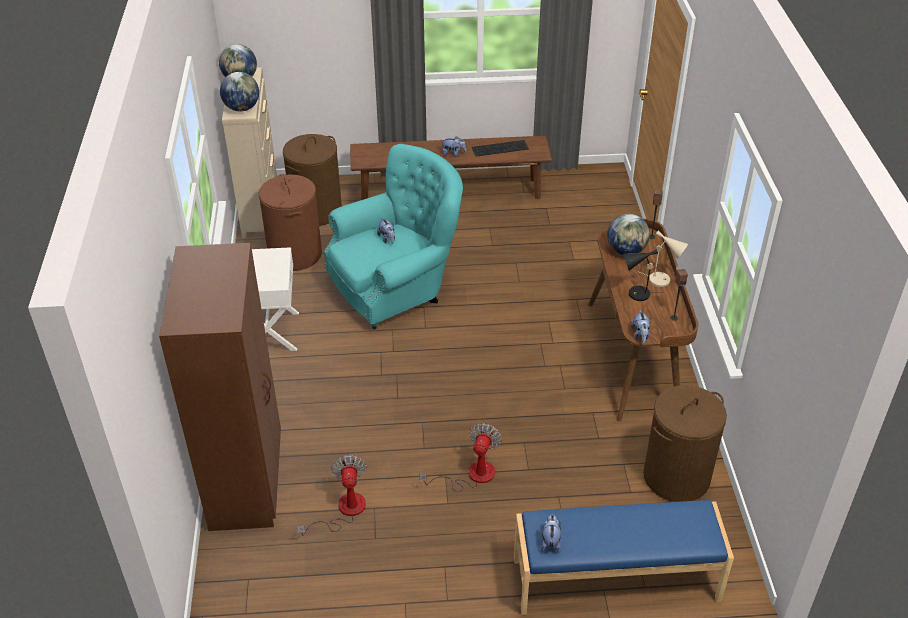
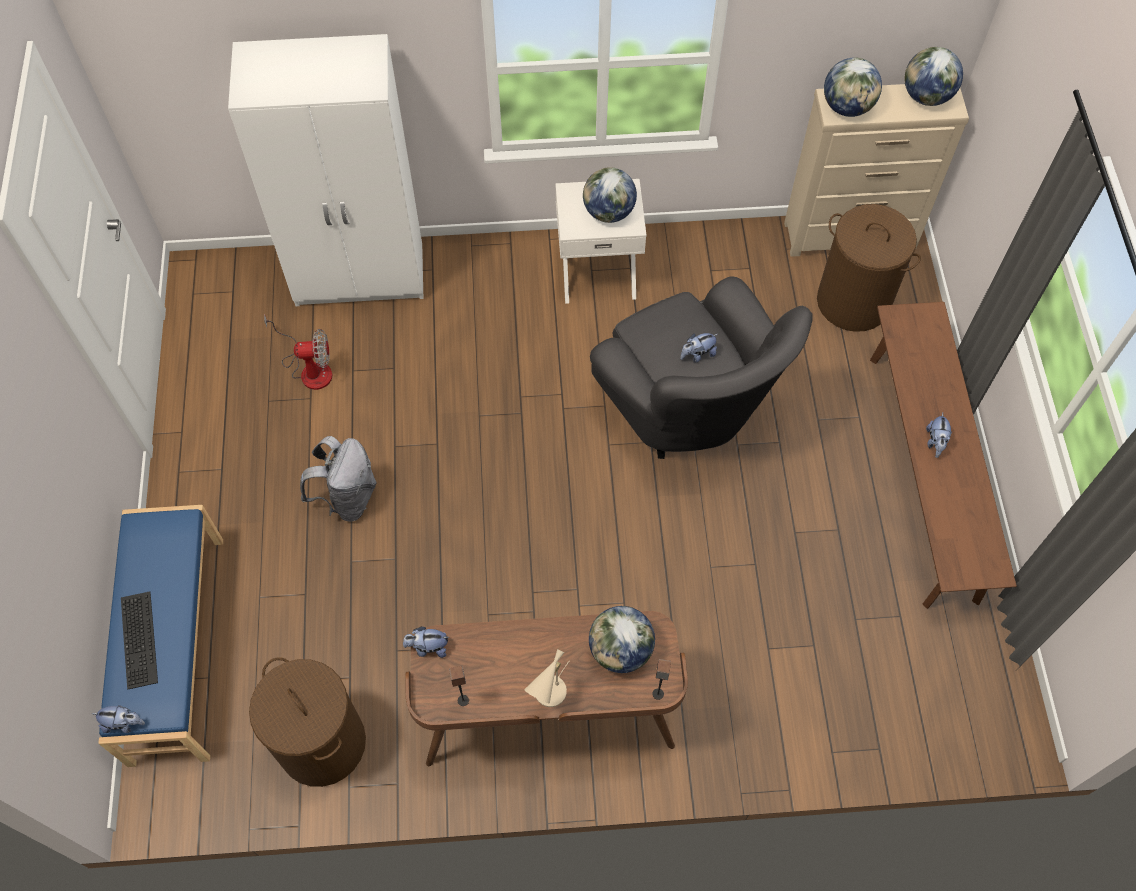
camera: 90 degrees right, 20 degrees up
(247, 480) = (361, 276): brown wardrobe -> white wardrobe
(266, 265) = (608, 212): none -> globe
(295, 254) = (753, 285): brown laundry basket -> none
(396, 288) = (688, 407): turquoise armchair -> grey armchair
(471, 475) = (347, 497): fan -> grey backpack
(500, 147) = (966, 512): keyboard -> keyboard (141, 640)
(550, 542) = (149, 535): plush toy -> plush toy (124, 723)
(636, 294) = (517, 652): black table lamp -> none

